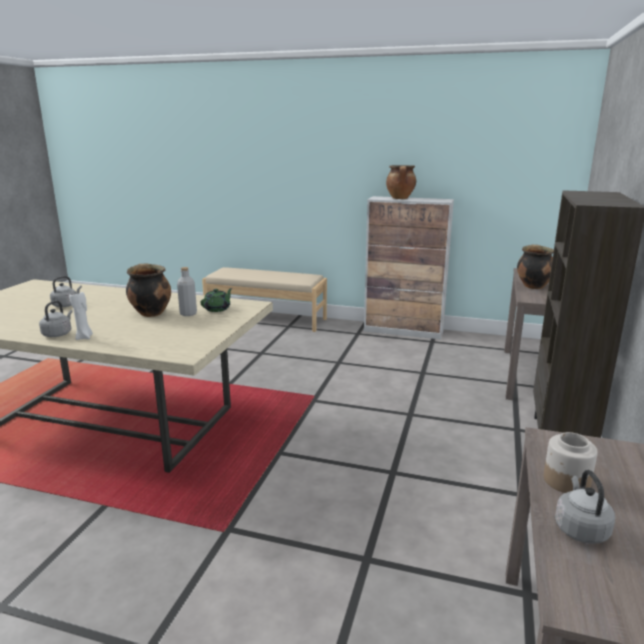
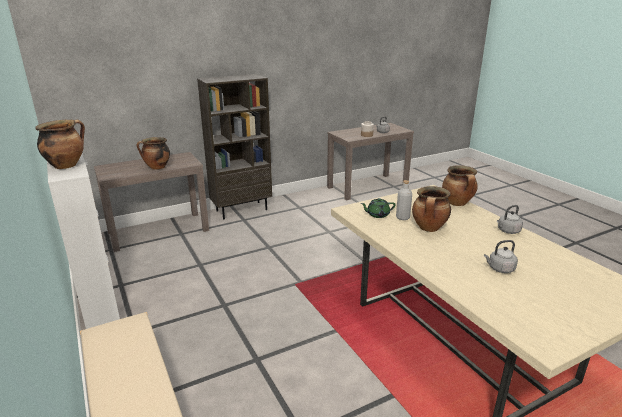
camera: 135 degrees left, 5 degrees up
(84, 337) = (488, 221): white candle -> none
(135, 346) = (458, 203): none -> cooking pot

